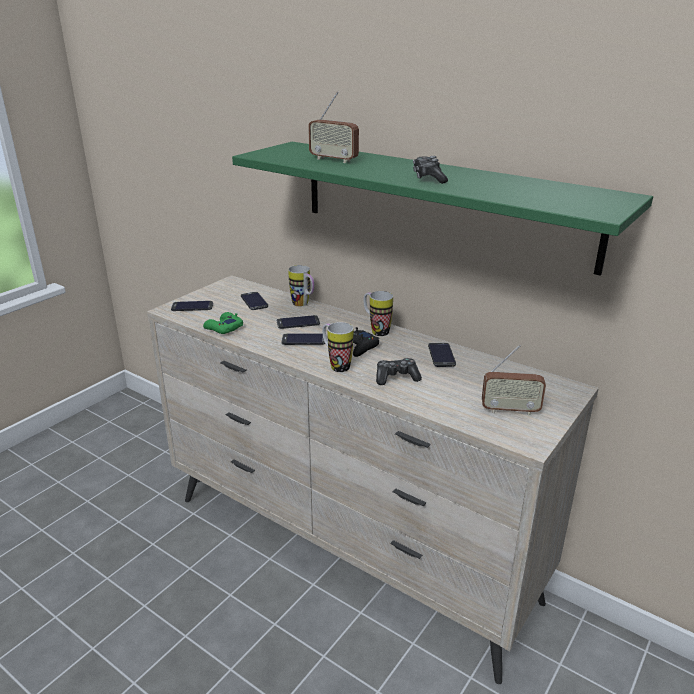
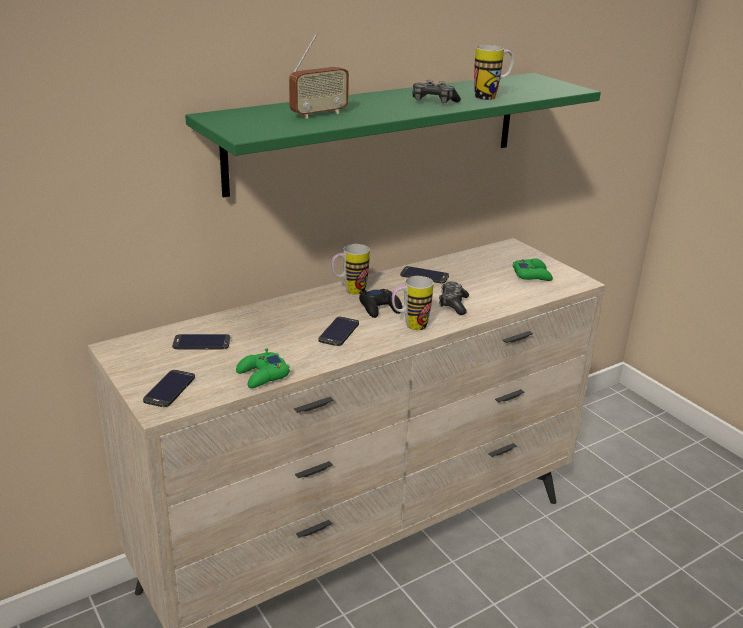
camera: 70 degrees left, 0 degrees up
(298, 322) = (291, 327): phone -> none
(303, 305) = (246, 314): mug -> mug (491, 97)
(510, 410) = (532, 275): radio -> green game controller

